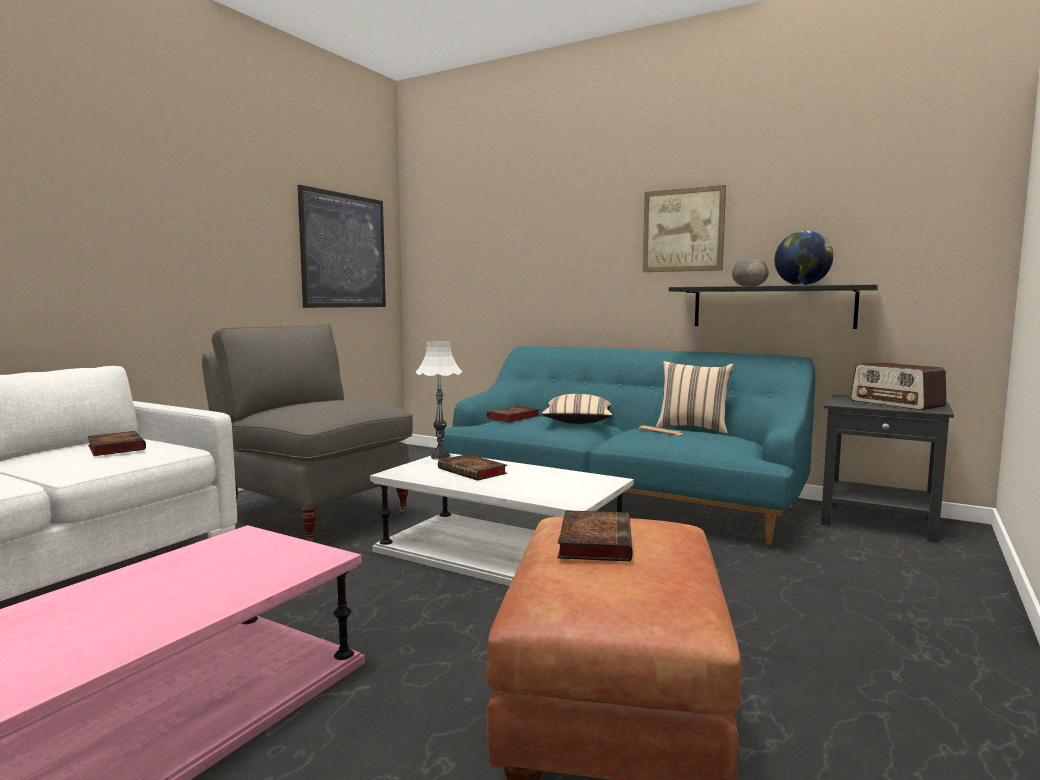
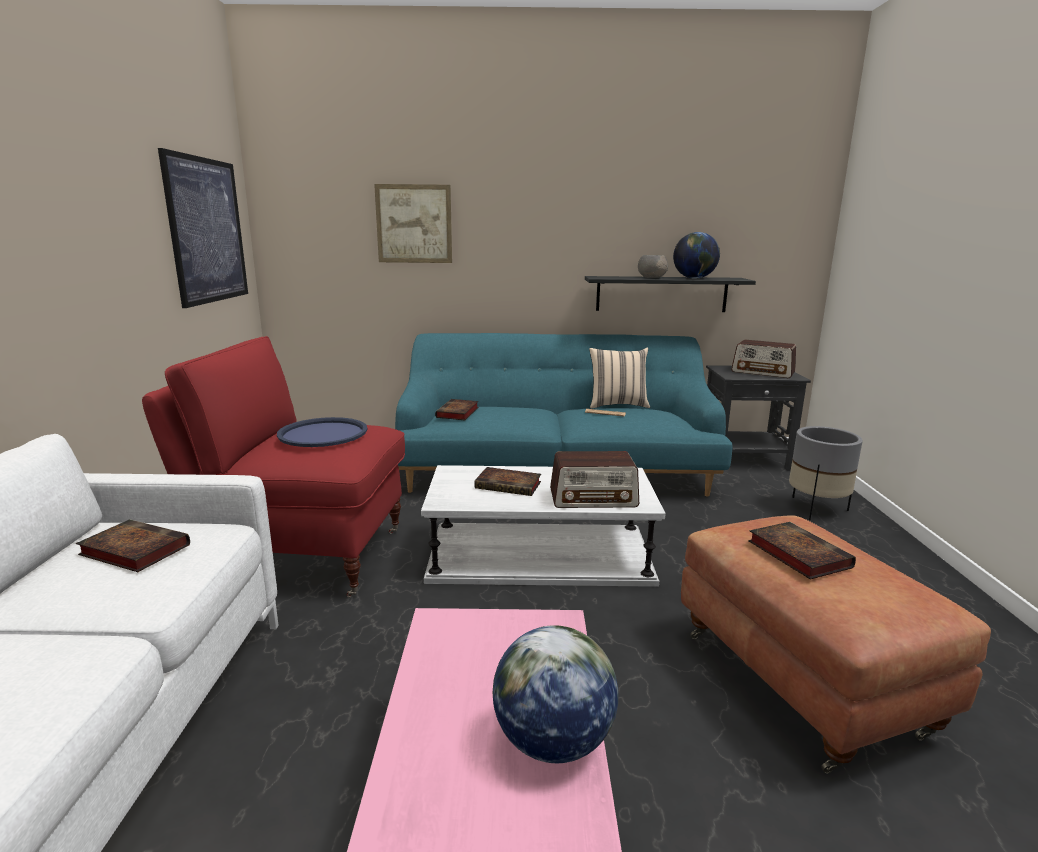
camera: 30 degrees left, 10 degrees up
(171, 615) = (552, 741): none -> globe
(314, 516) = (302, 557): grey armchair -> red armchair
(327, 401) = (323, 433): none -> blue tray
(440, 457) = (449, 473): white table lamp -> none
(532, 491) = (593, 498): none -> radio
(577, 423) = (522, 411): beige pillow -> none
(683, 230) = (586, 222): picture -> picture (414, 224)
(911, 584) = (816, 509): none -> grey planter

